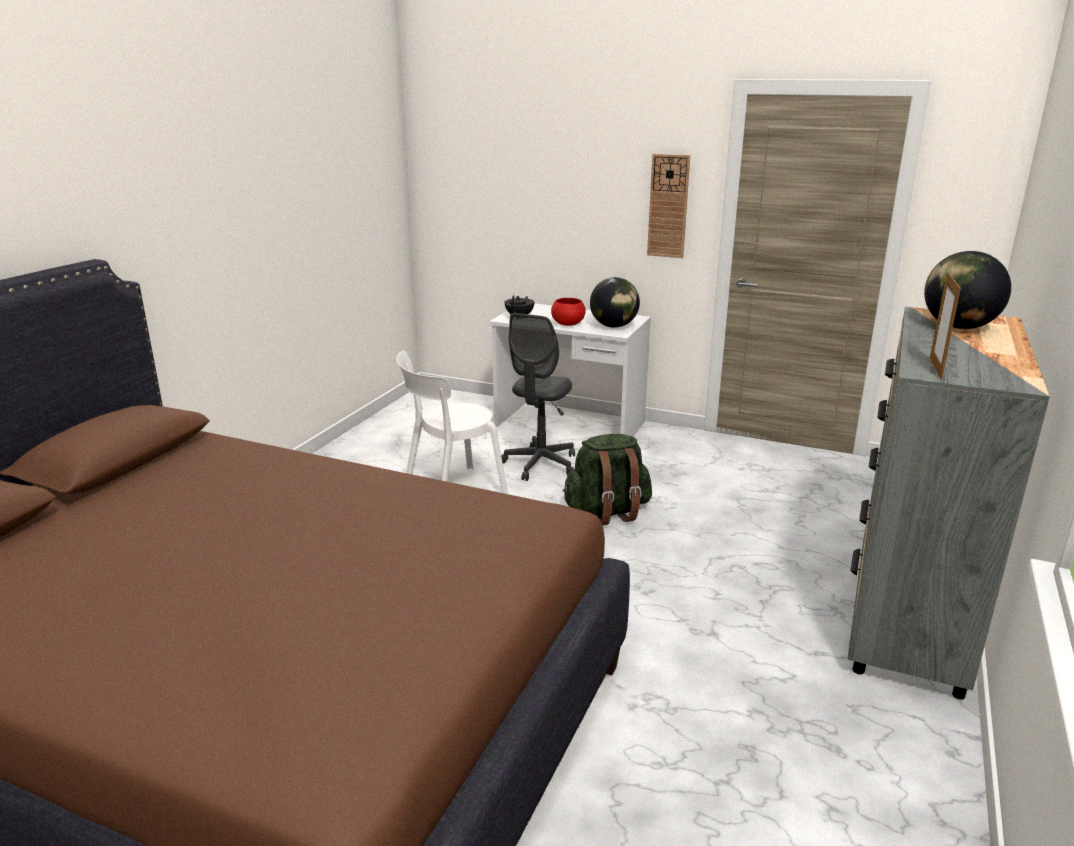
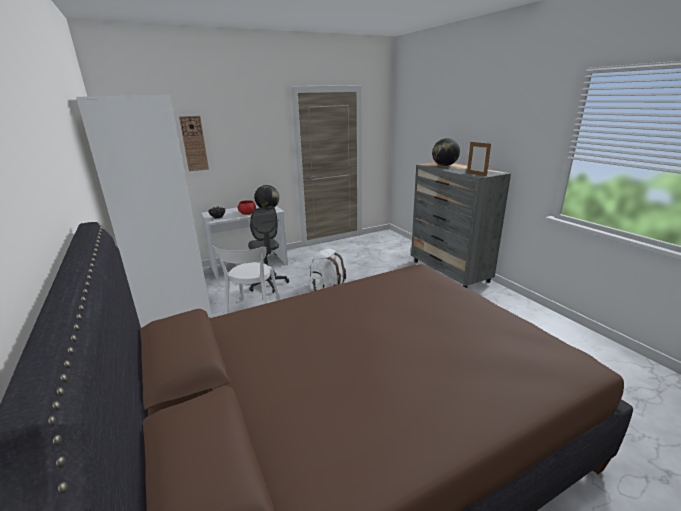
camera: 50 degrees left, 0 degrees up
(386, 443) = (176, 311): none -> white wardrobe
(607, 512) = (326, 287): green backpack -> white backpack
(668, 206) = (270, 148): wall clock -> wall clock (194, 143)

